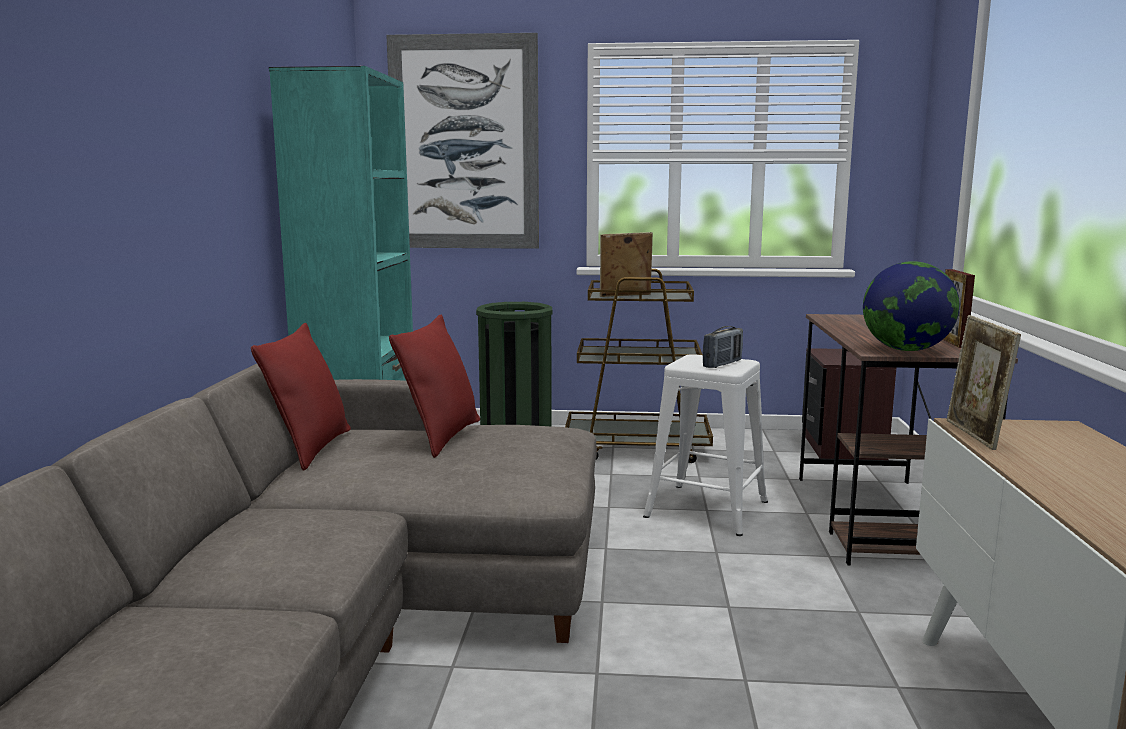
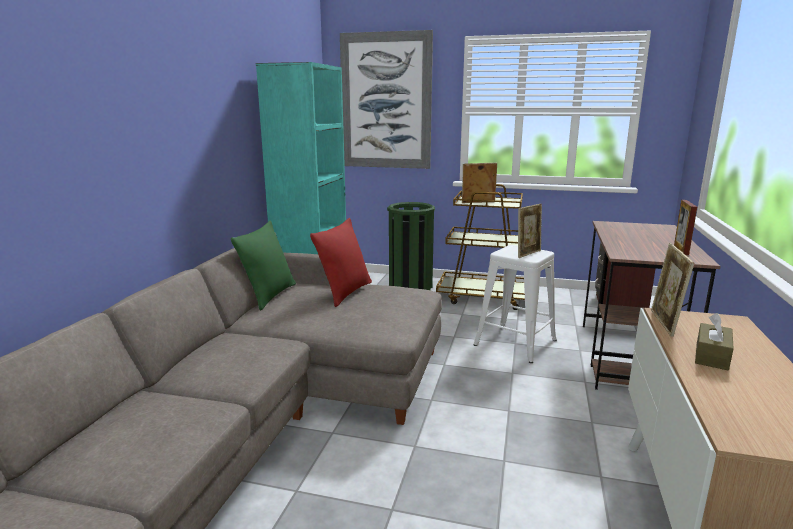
camera: 10 degrees right, 5 degrees up
(311, 448) = (269, 295): red pillow -> green pillow
(722, 364) = (528, 253): radio -> picture frame
(906, 350) = (644, 255): globe -> none
(1062, 469) = (711, 356): none -> brown tissue box

